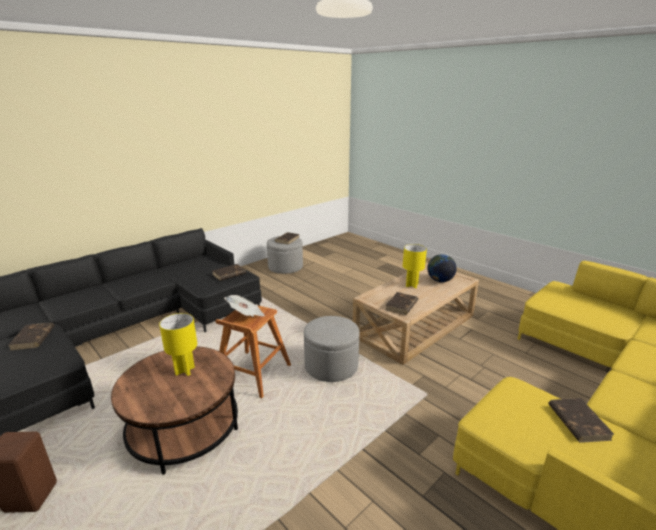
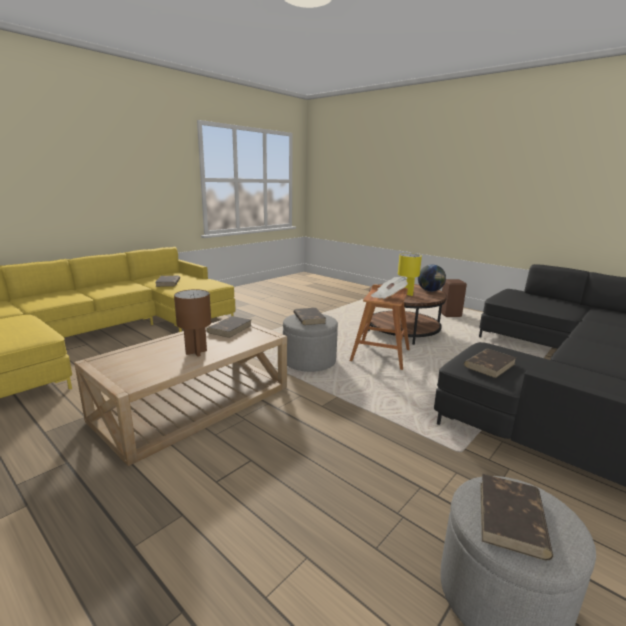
camera: 175 degrees right, 5 degrees down
(33, 338) = (556, 307): brown book -> brown book (309, 318)
(412, 285) = (196, 352): yellow table lamp -> brown table lamp
(440, 280) = (143, 360): globe -> globe (430, 291)

